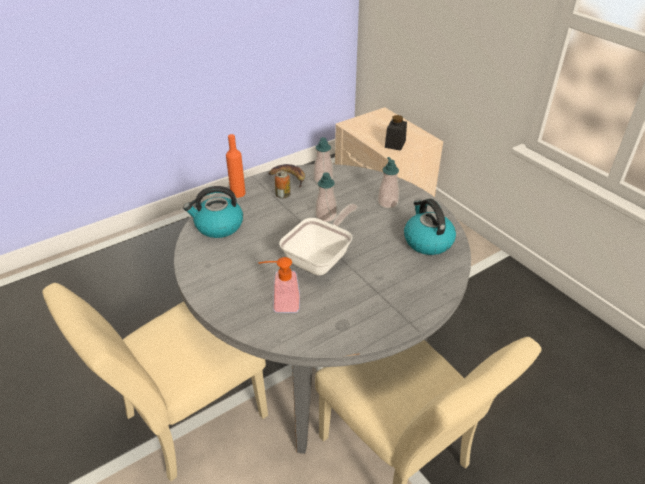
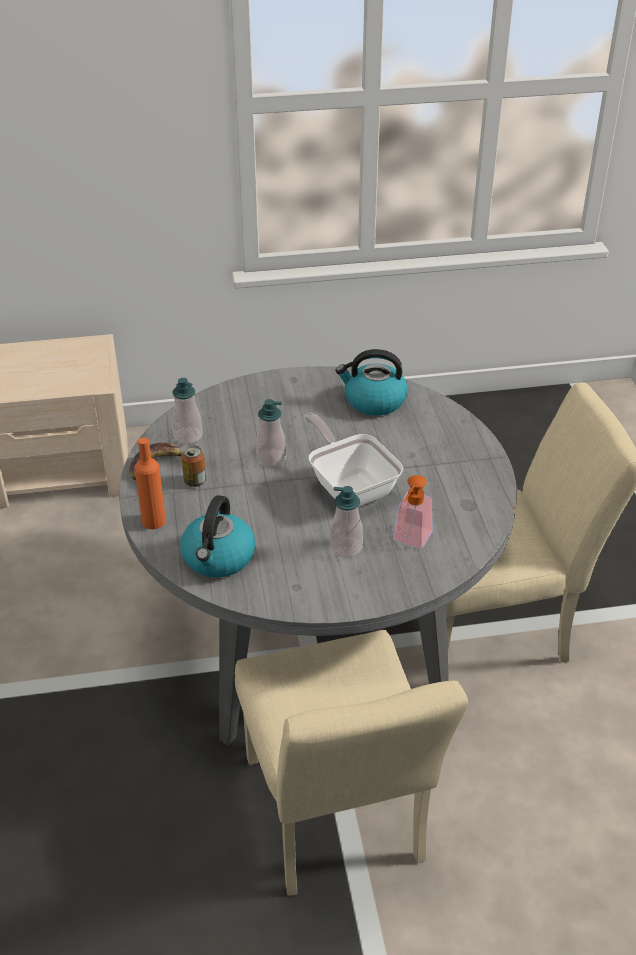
camera: 65 degrees left, 0 degrees up
(387, 203) = (282, 403): soap dispenser -> soap dispenser (346, 548)
(395, 144) = (77, 373): black jar -> none

